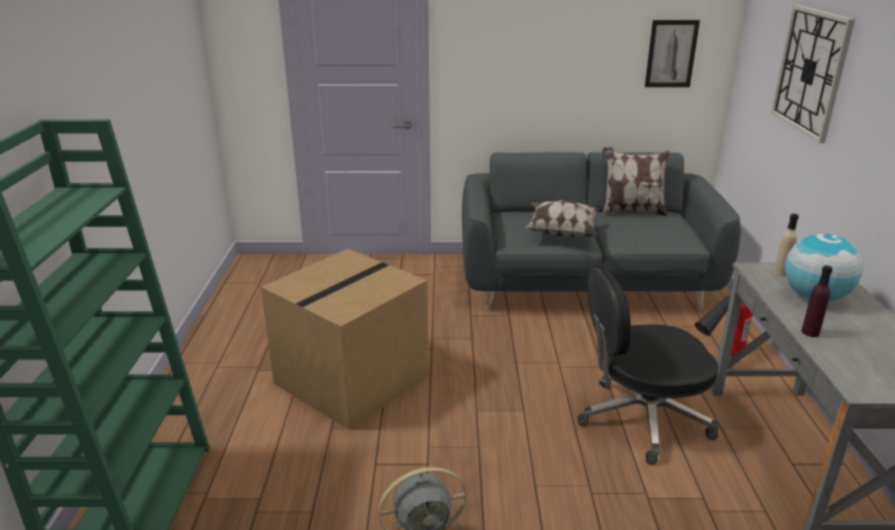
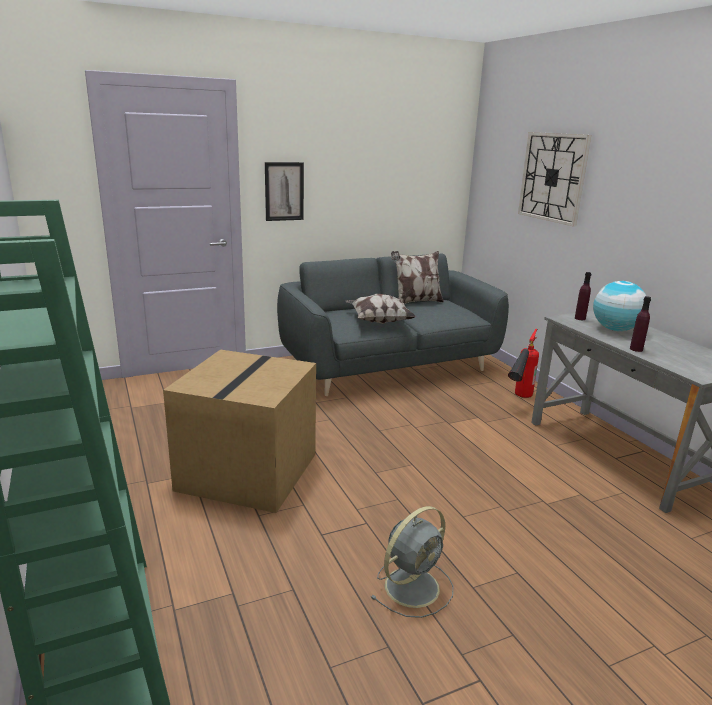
camera: 25 degrees left, 5 degrees down
(641, 419) = (500, 451): black office chair -> none
(671, 54) = (427, 176): picture -> picture (284, 191)
(781, 273) = (580, 318): beige bottle -> purple bottle

